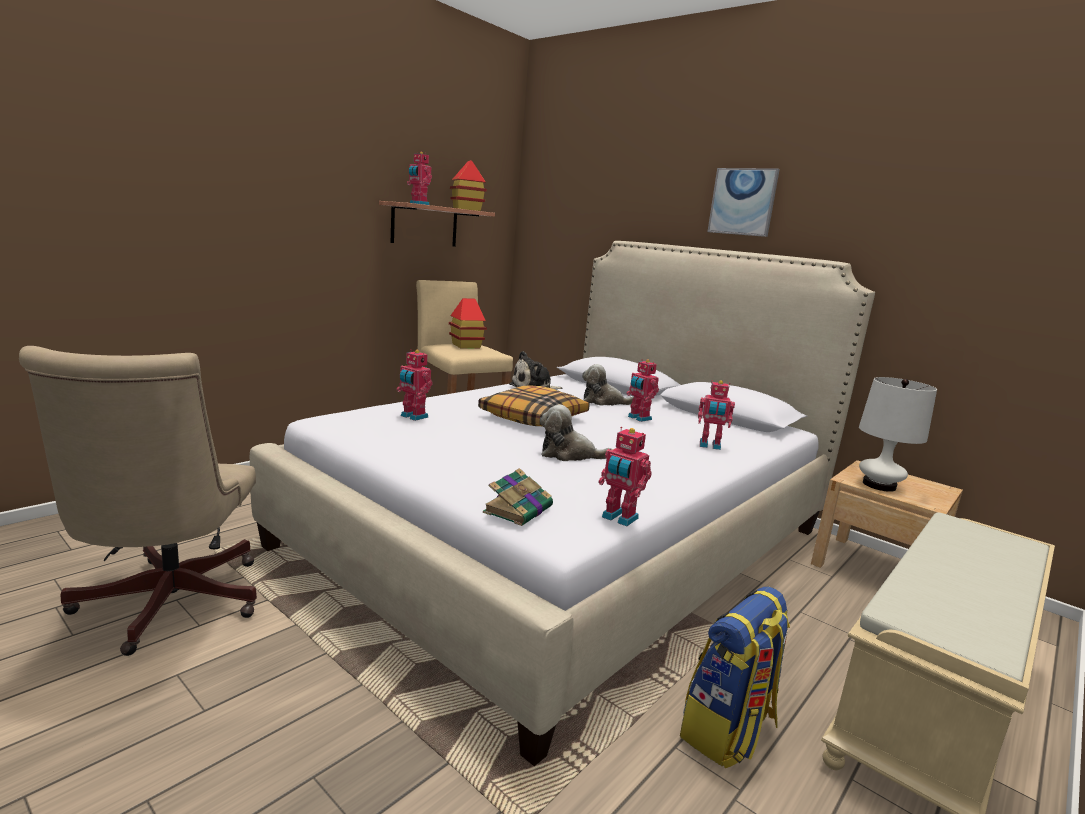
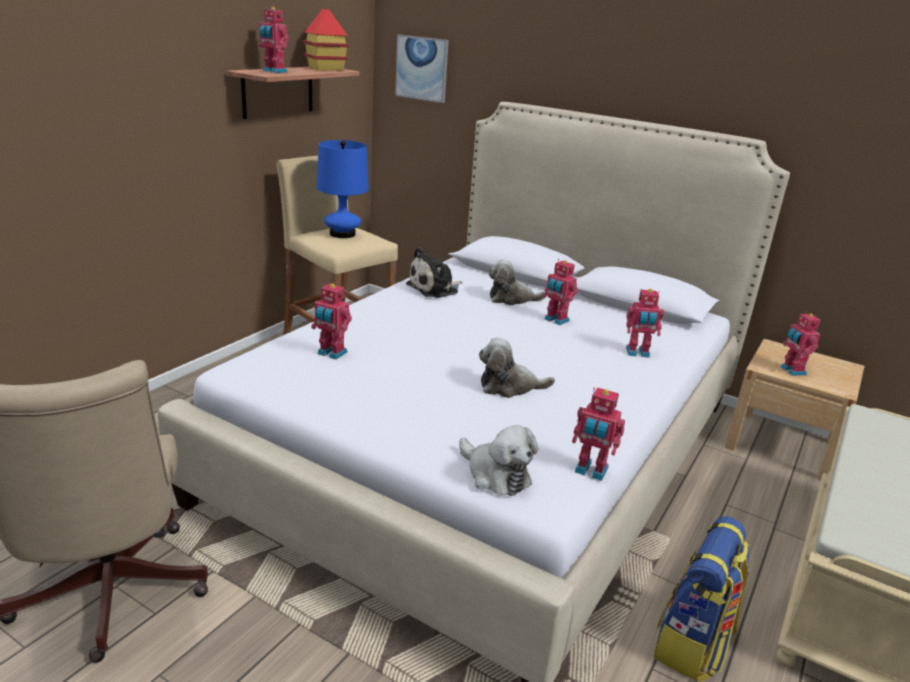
camera: 10 degrees left, 10 degrees up
(466, 346) = (342, 234): toy house -> blue table lamp
(519, 509) = (495, 475): book -> plush toy
(534, 418) = (453, 336): pillow -> none
(742, 202) = (648, 64): picture -> picture (422, 68)
(879, 485) = (791, 371): white table lamp -> toy robot

